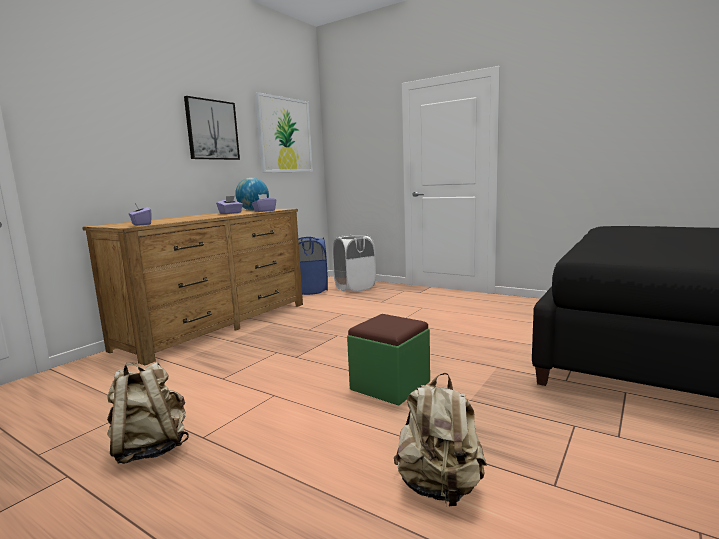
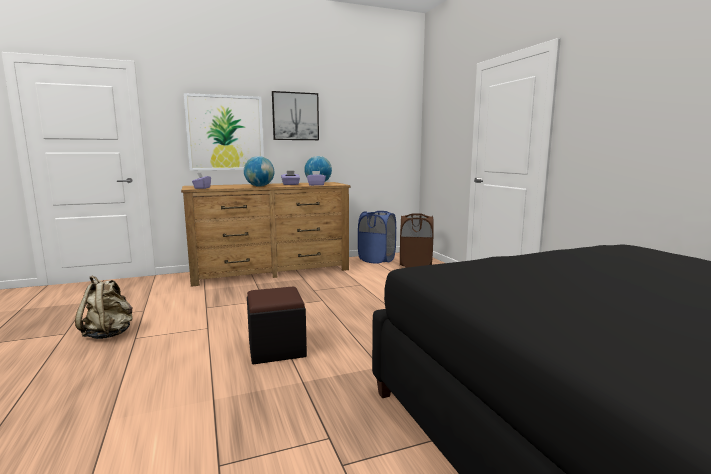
camera: 35 degrees right, 0 degrees up
(206, 217) = (259, 186): none -> globe
(284, 135) = (373, 118): picture -> picture (225, 133)
(355, 287) = (415, 265): white laundry basket -> brown laundry basket
(390, 386) = (276, 349): green ottoman -> black ottoman
(440, 487) = (163, 425): beige backpack -> none

